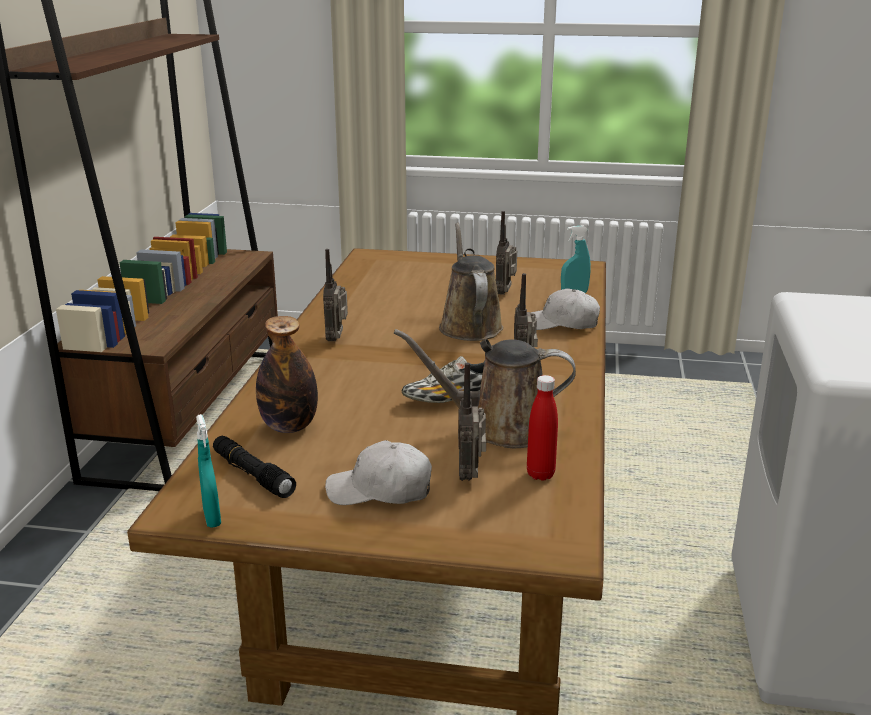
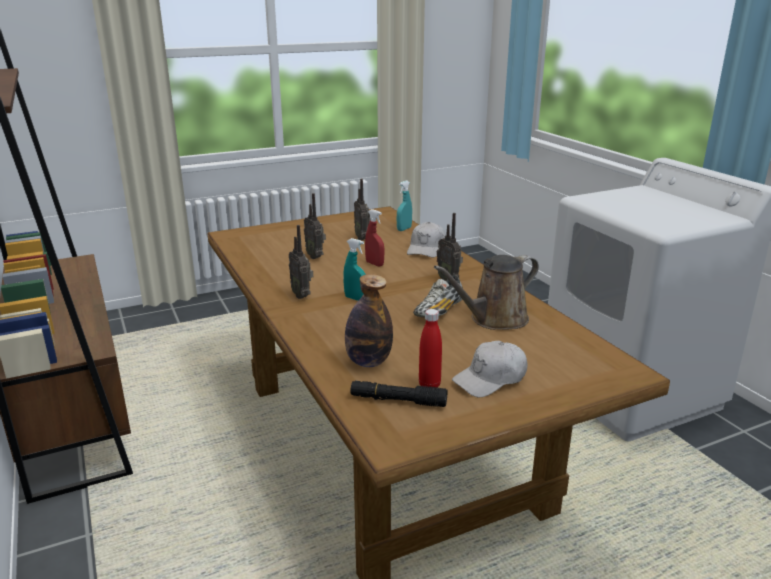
camera: 35 degrees left, 0 degrees up
(212, 518) = (420, 438): turquoise spray bottle -> turquoise spray bottle (355, 298)
(469, 325) = (374, 264): brown watering can -> red spray bottle
(471, 475) = (523, 351): radio -> radio (316, 256)
(540, 474) = (556, 337): red bottle -> red bottle (429, 385)
(562, 323) = (426, 248): white cap -> white cap turned 45 degrees counterclockwise

